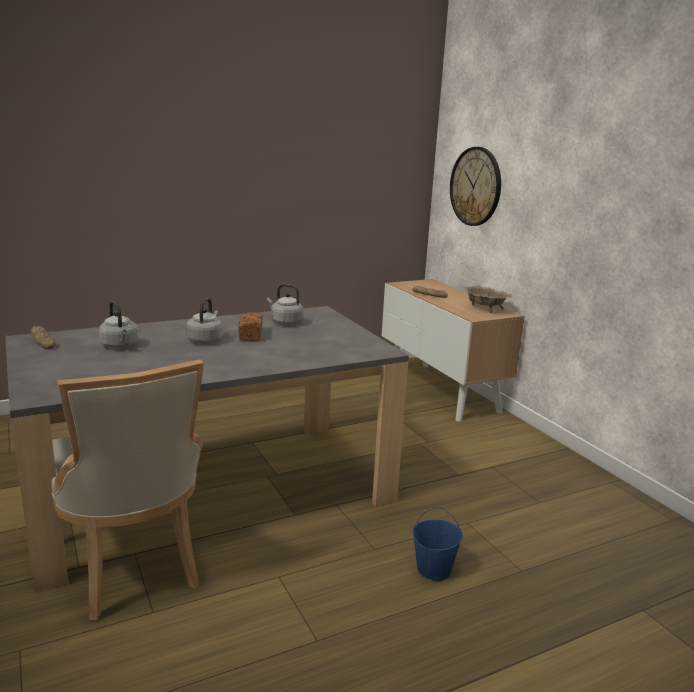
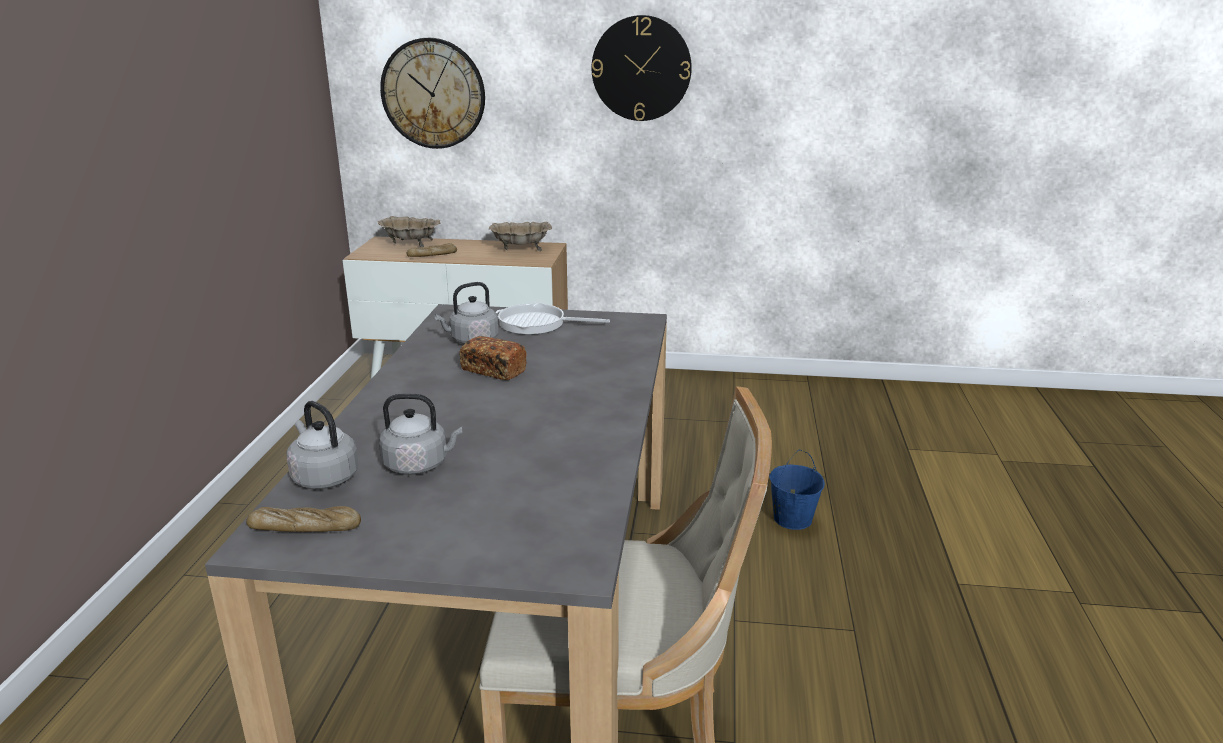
camera: 55 degrees left, 5 degrees up
(205, 340) = (476, 401): grey kettle -> grey kettle (323, 477)
(333, 329) = (537, 324): none -> frying pan
(436, 287) = (410, 244): none -> beige bowl
(595, 183) = (641, 68): none -> wall clock

